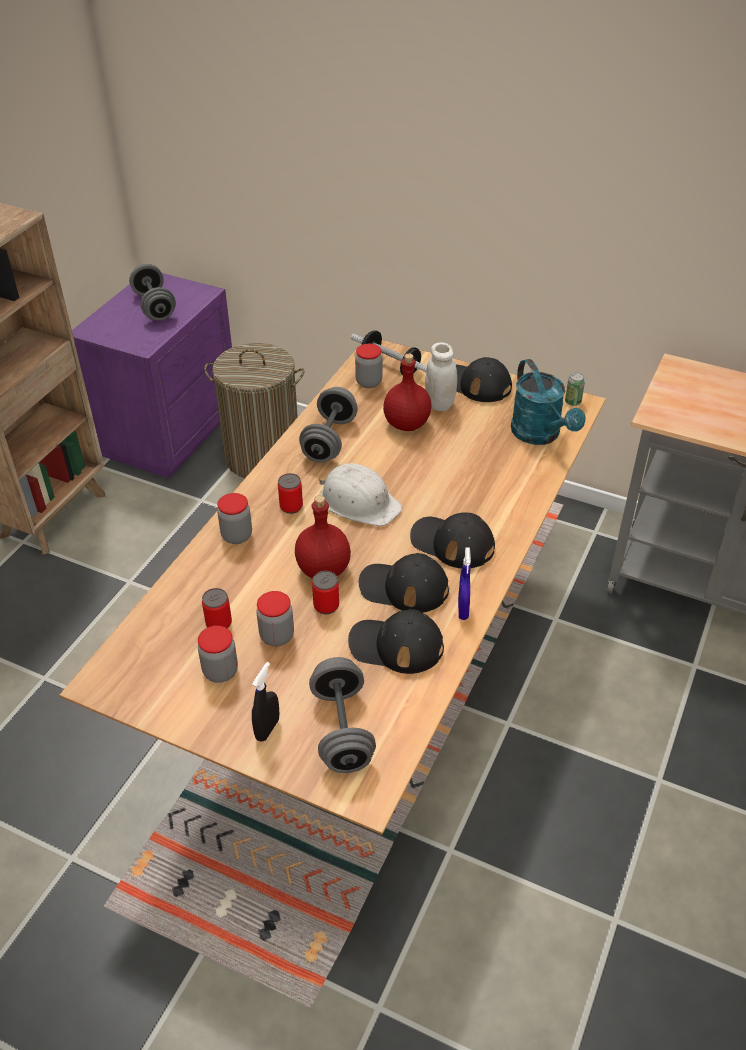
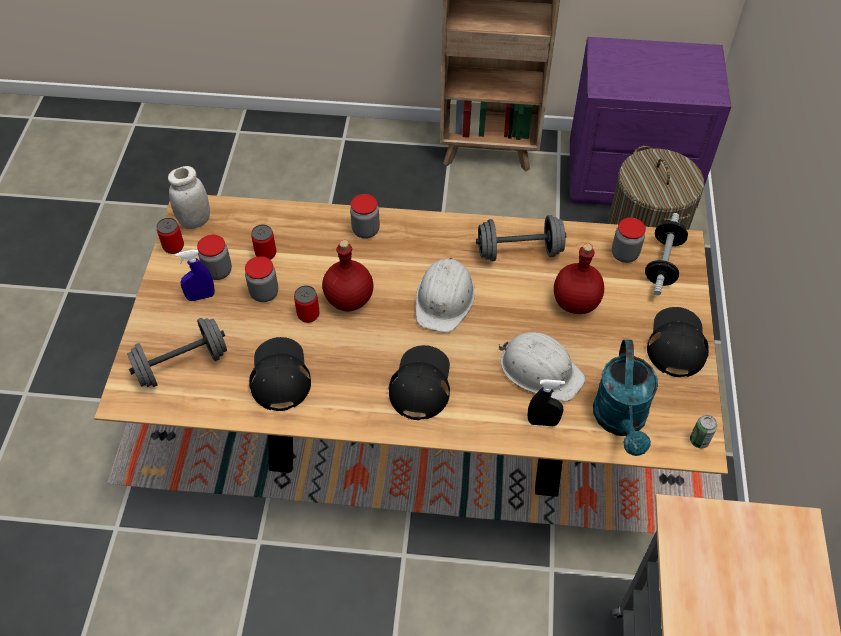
camera: 70 degrees right, 10 degrees up
(154, 306) = (666, 72): grey dumbbell -> none
(267, 729) = (171, 318): black spray bottle -> black spray bottle (543, 422)
(291, 506) = (417, 253): can -> can (173, 246)
(403, 587) = (349, 362): black cap -> none
(439, 404) = (623, 321): white jar -> white jar (195, 221)
(463, 609) = (338, 413): blue spray bottle -> blue spray bottle (201, 296)
(469, 464) = (540, 369): none -> white hard hat
(540, 435) = (621, 421): turquoise watering can -> turquoise watering can turned 45 degrees counterclockwise

